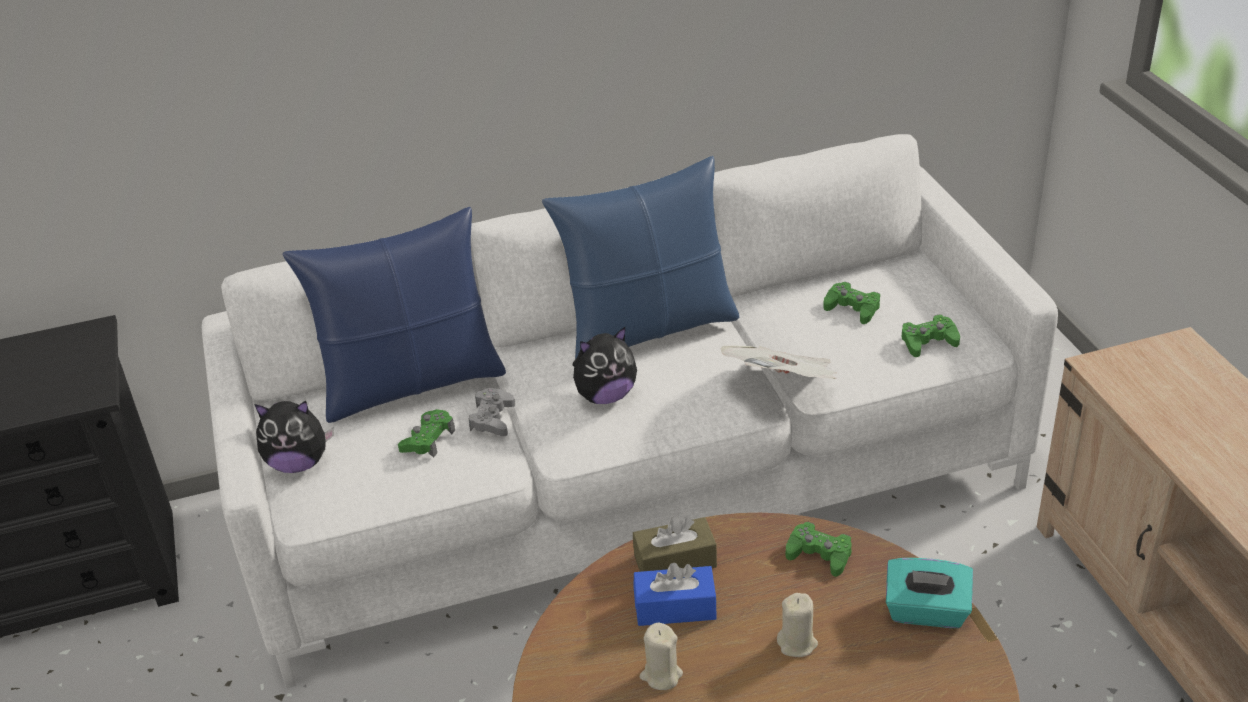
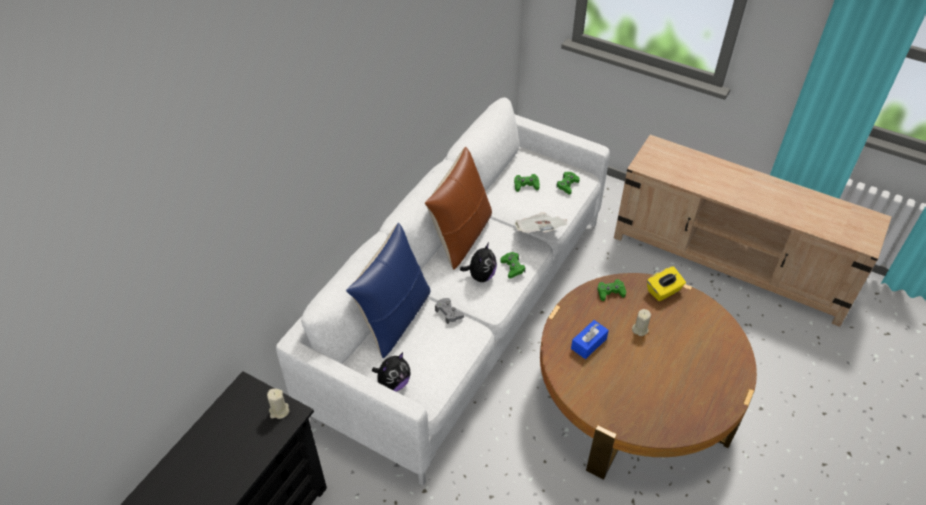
camera: 45 degrees left, 10 degrees up
(428, 439) = (435, 338): green game controller -> green game controller (512, 267)
(649, 328) = (461, 236): blue pillow -> brown pillow
(661, 675) = (613, 371): beige candle -> beige candle (279, 411)
(675, 561) = (568, 326): brown tissue box -> none
(926, 612) = (664, 291): turquoise tissue box -> yellow tissue box

